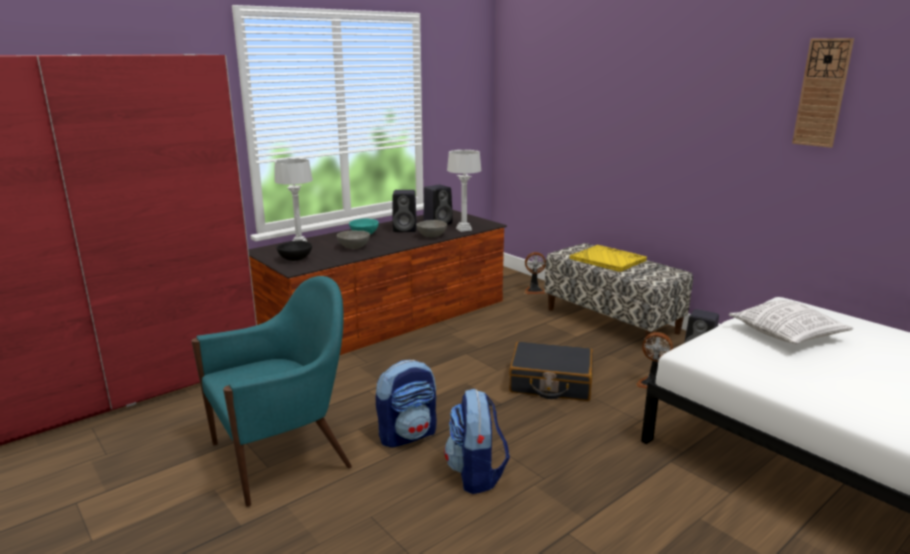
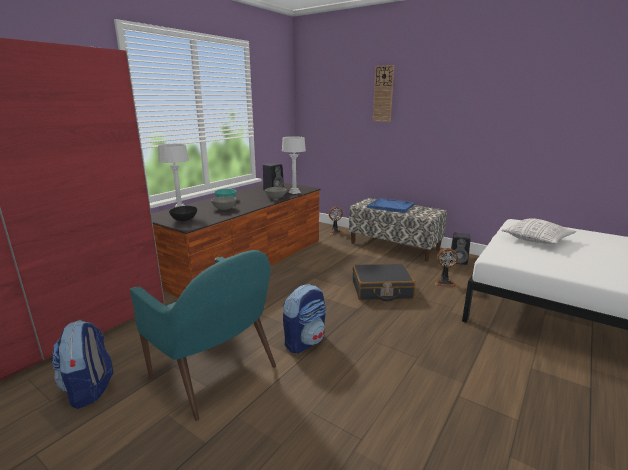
camera: 15 degrees left, 0 degrees up
(284, 454) = (215, 373): turquoise armchair -> turquoise armchair turned 90 degrees clockwise
(406, 229) = (253, 195): black speaker -> none
(476, 474) = (370, 363): backpack -> backpack (90, 389)
(608, 260) = (391, 206): yellow tray -> blue tray
(822, 93) = (532, 88): wall clock -> wall clock (383, 94)

